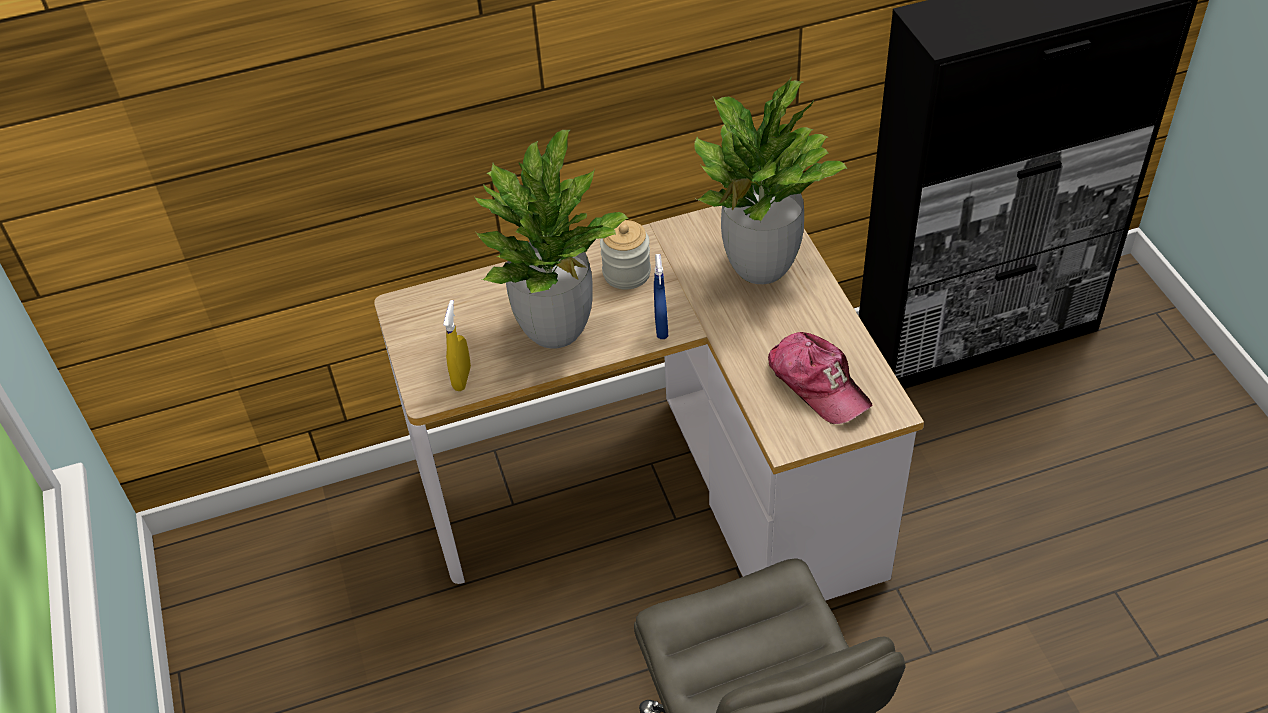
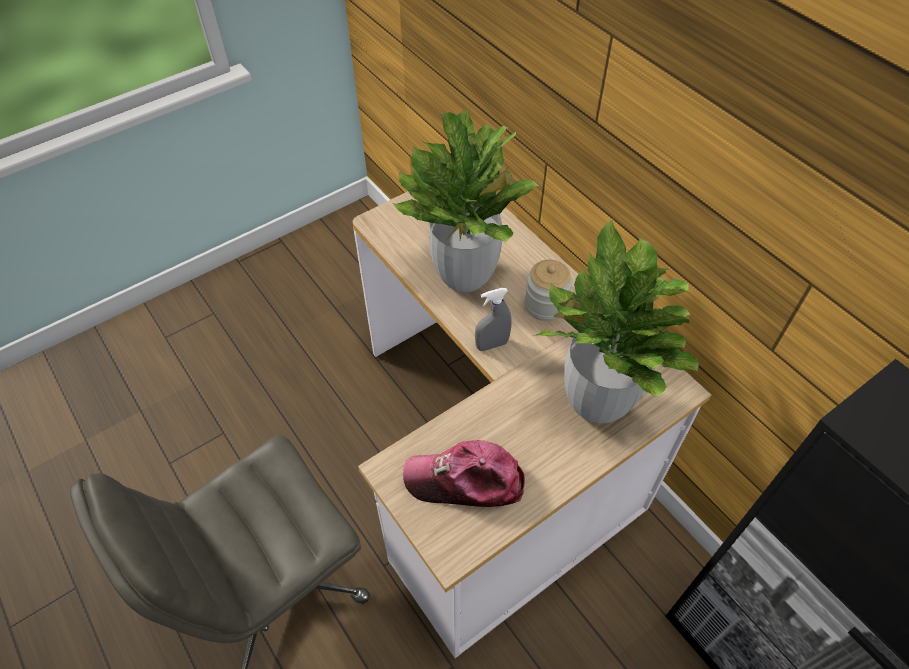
camera: 70 degrees right, 5 degrees up
(462, 378) = (397, 236): yellow spray bottle -> none
(661, 327) = (492, 344): blue spray bottle -> grey spray bottle
(817, 384) = (465, 481): cap -> cap turned 60 degrees clockwise

